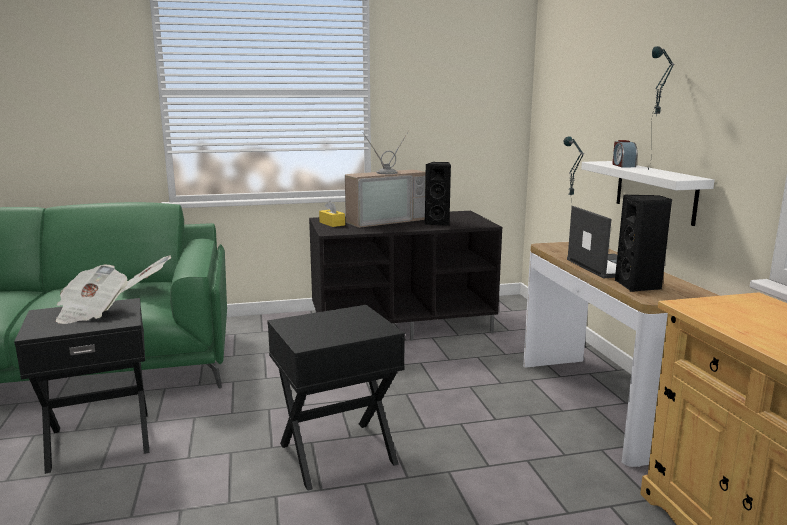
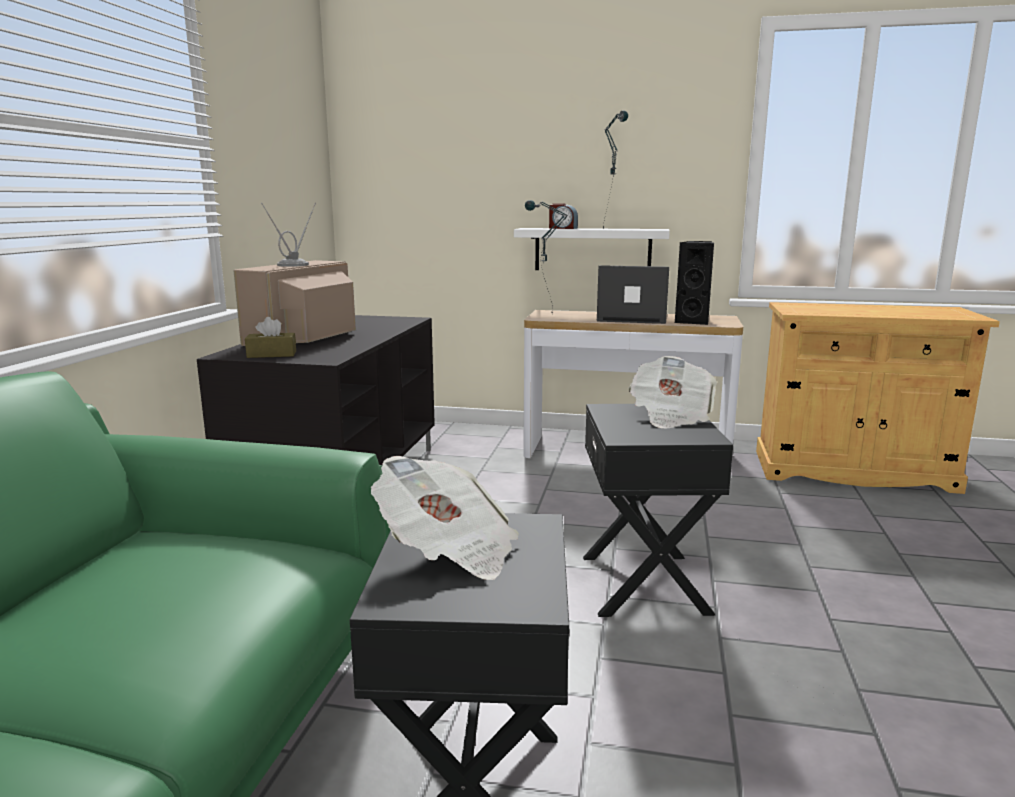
camera: 65 degrees left, 0 degrees up
(143, 288) = (189, 547): newspaper -> newspaper (670, 416)
(332, 223) = (272, 354): yellow tissue box -> brown tissue box
(384, 220) = (305, 338): television -> television turned 150 degrees counterclockwise
(438, 223) = (369, 327): black speaker -> none

